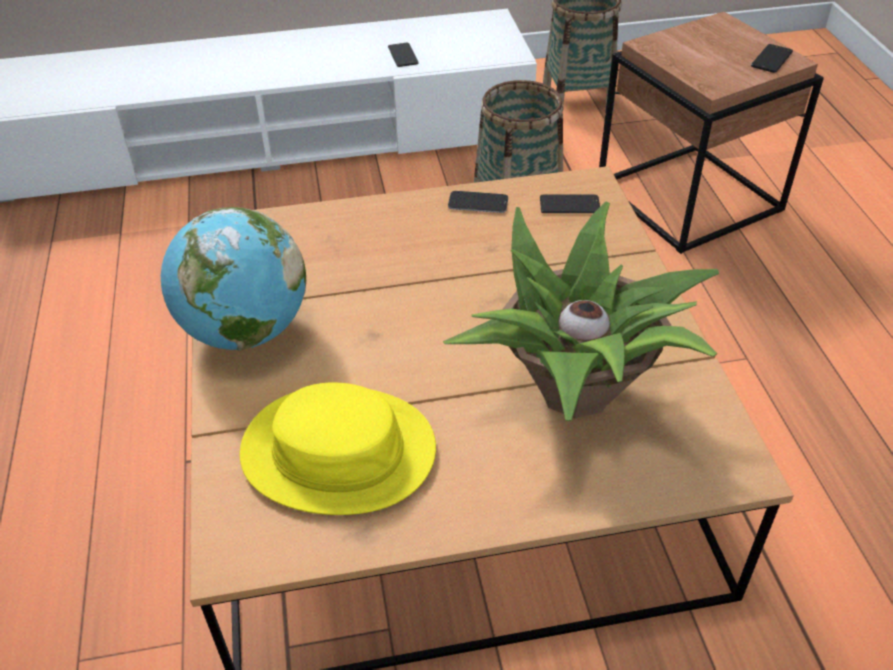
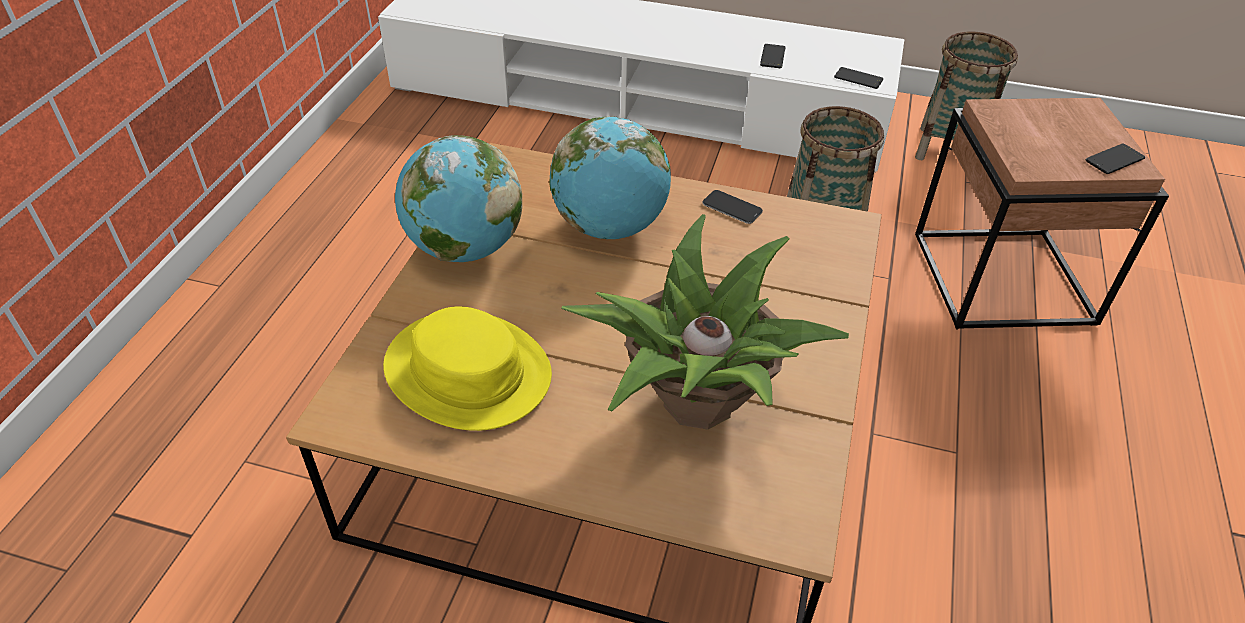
camera: 25 degrees right, 0 degrees up
(377, 259) = (610, 227): none -> globe
(569, 205) = (815, 237): phone -> phone (858, 79)

